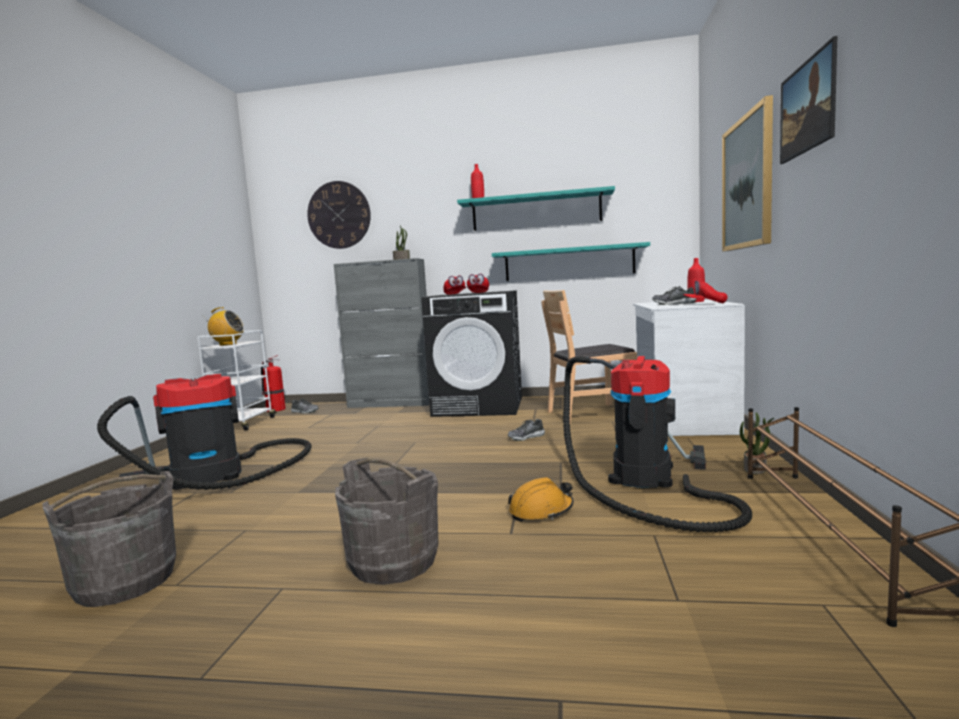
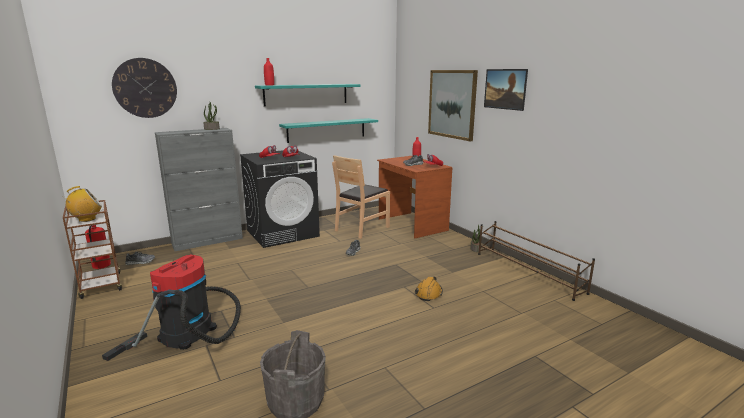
camera: 40 degrees left, 10 degrees up
(243, 424) = (101, 286): white cart -> brown cart
(393, 562) = (409, 337): grey bucket -> none
(643, 479) = (443, 265): vacuum cleaner -> none
(683, 419) = (411, 224): white desk -> brown desk

